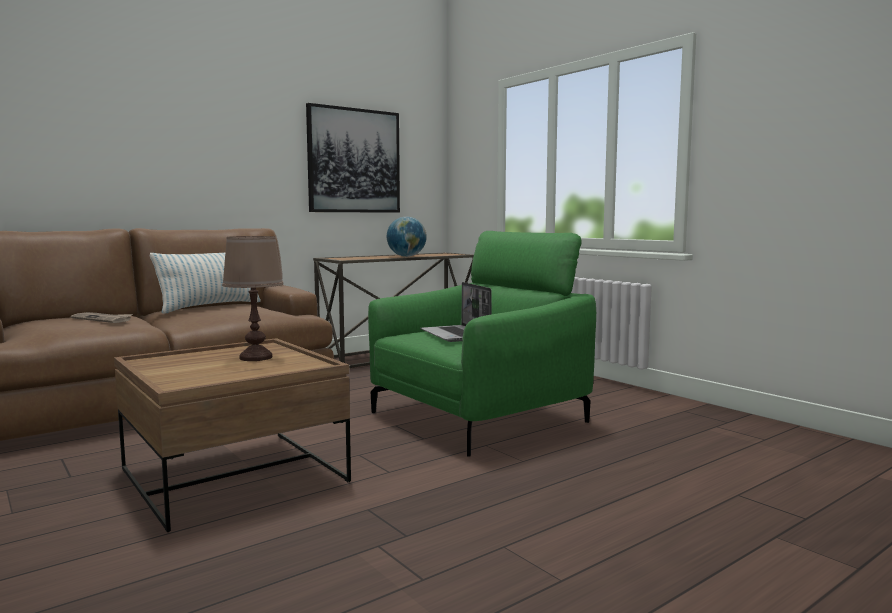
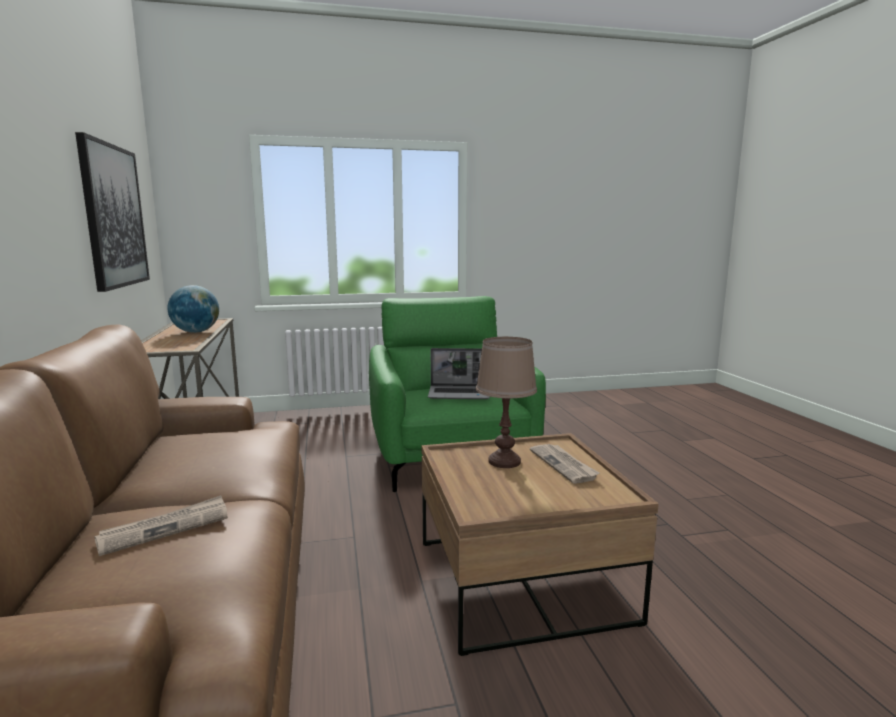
camera: 65 degrees left, 5 degrees up
(210, 307) = (163, 456): pillow -> none
(256, 370) = (564, 465): none -> newspaper

